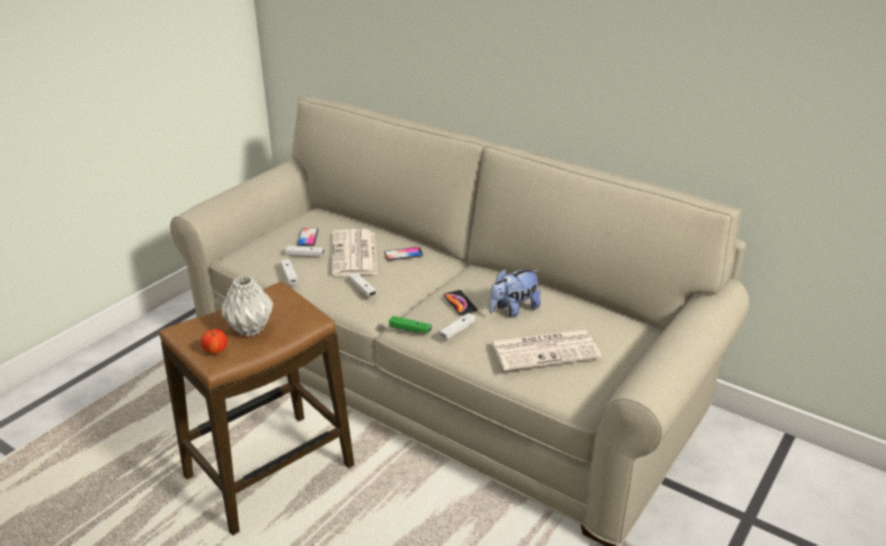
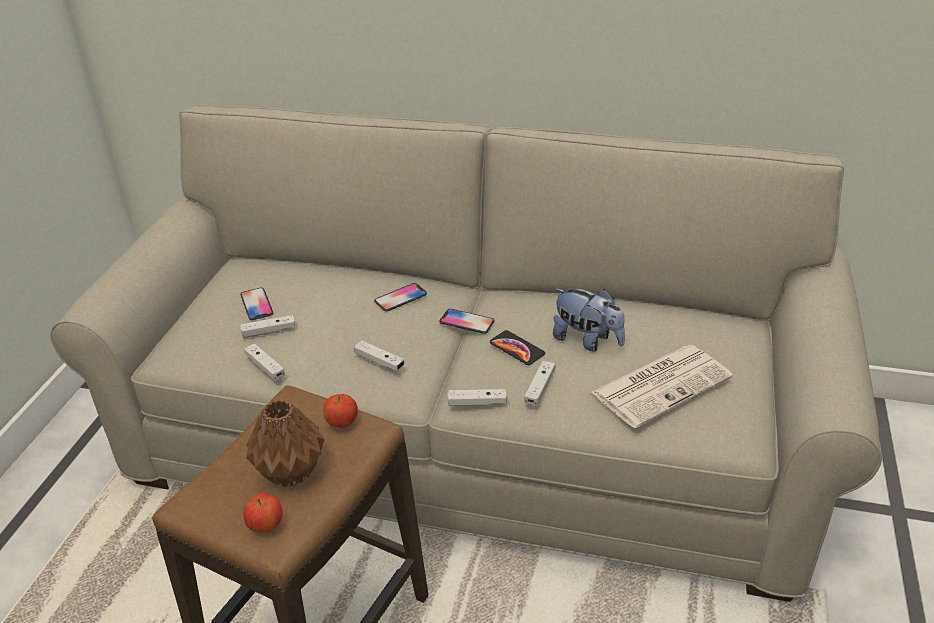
camera: 20 degrees left, 5 degrees up
(251, 328) = (291, 471): grey vase -> brown vase
(298, 310) = (342, 423): none -> apple
(355, 254) = (337, 313): newspaper -> none
(410, 329) = (477, 403): green game controller -> white game controller
(439, 280) = (467, 322): none -> phone
(513, 310) = (587, 340): plush toy -> plush toy turned 90 degrees counterclockwise

